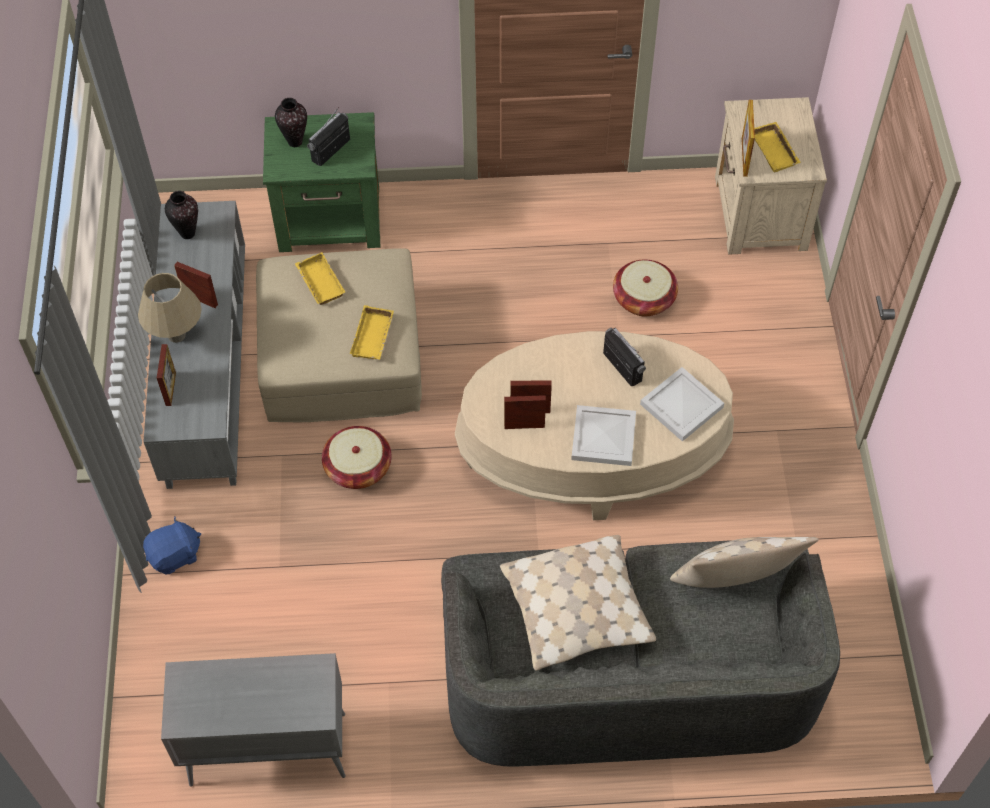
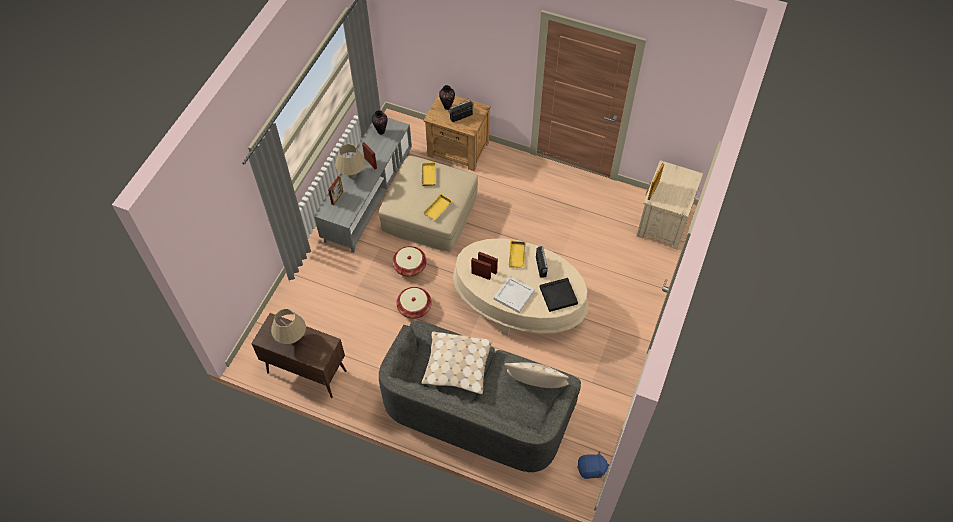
camera: 25 degrees right, 0 degrees up
(175, 555) = (312, 273): blue plush toy -> blue plush toy (591, 469)
(240, 694) = (292, 339): none -> beige table lamp
(266, 749) = (306, 371): grey cabinet -> brown cabinet
(331, 220) = (458, 150): green nightstand -> brown nightstand
(643, 299) = (583, 241): basket -> basket (414, 308)
(681, 407) = (558, 296): white tray -> black tray
(776, 151) = (670, 193): yellow tray -> yellow tray (518, 256)

